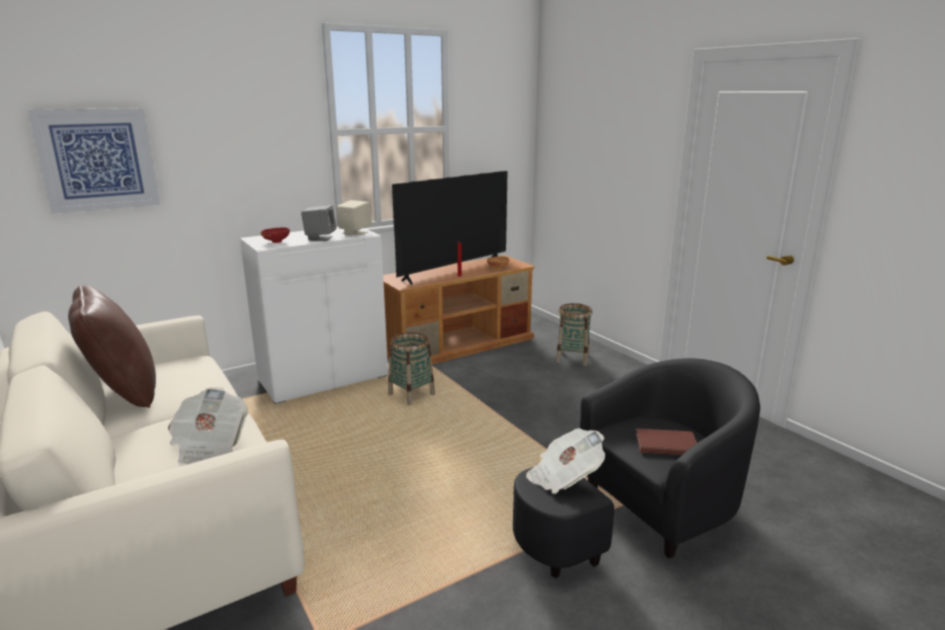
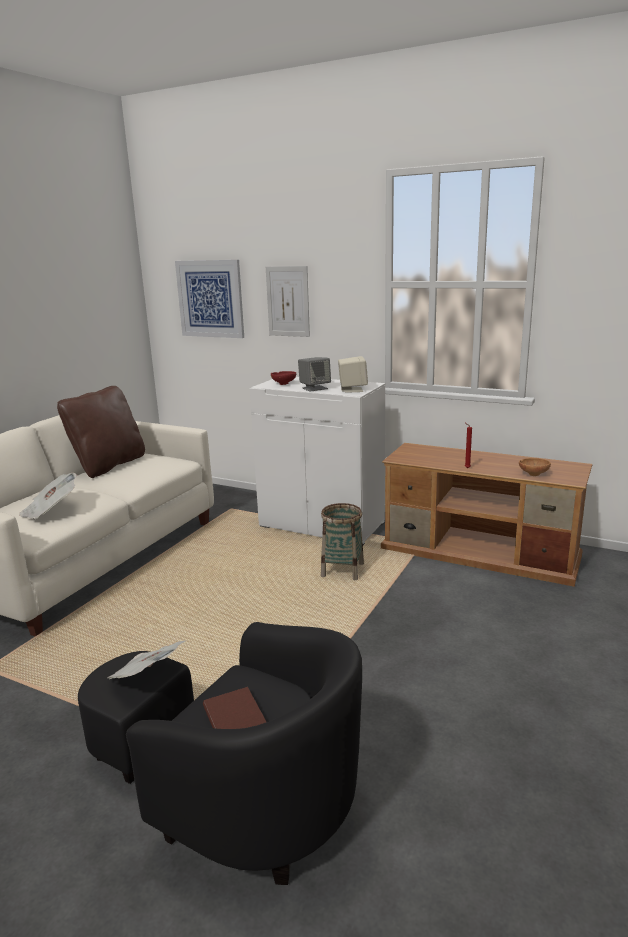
camera: 60 degrees right, 0 degrees up
(220, 155) = (288, 301): none -> picture
(453, 270) = (482, 460): television -> none
(572, 358) = (564, 630): basket -> none

